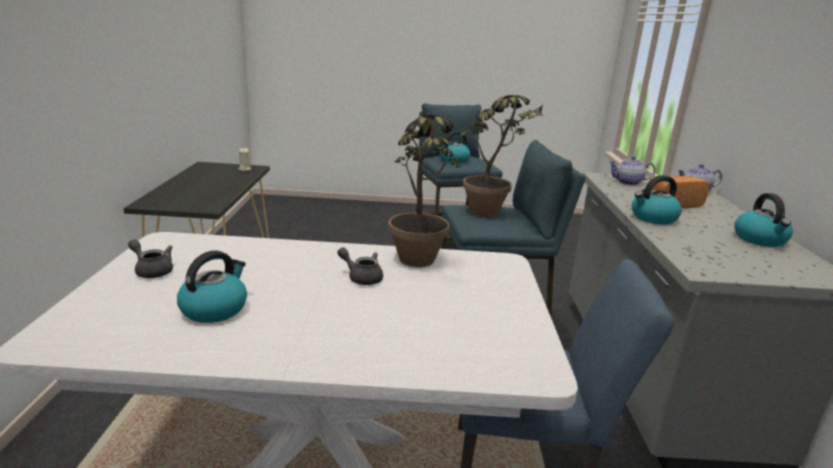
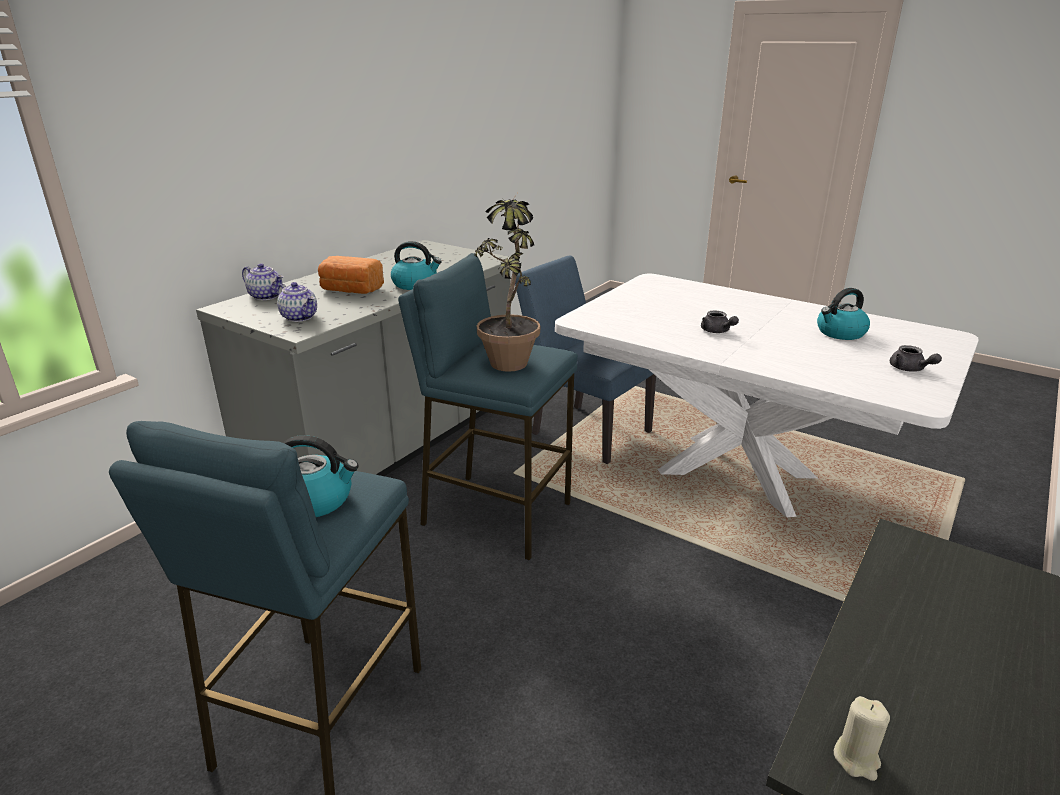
camera: 145 degrees left, 5 degrees up
(418, 265) = (660, 331): potted plant -> none
(760, 240) = (387, 261): kettle -> none

